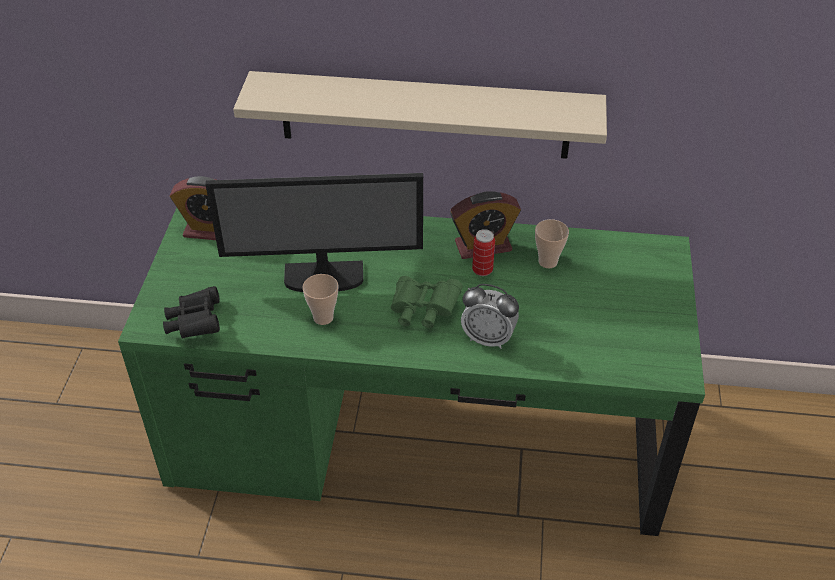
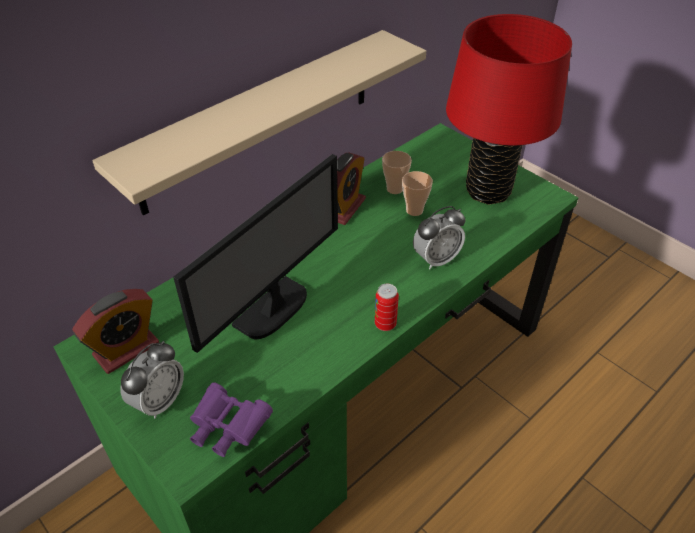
camera: 50 degrees left, 0 degrees up
(185, 276) = (159, 401): none -> alarm clock
(195, 323) = (227, 428): black binoculars -> purple binoculars
(323, 317) = (317, 336): cup -> cup (414, 210)
(423, 311) = (373, 276): green binoculars -> none
(482, 270) = (367, 222): can -> can (385, 324)
(625, 324) = (488, 191): none -> red table lamp

